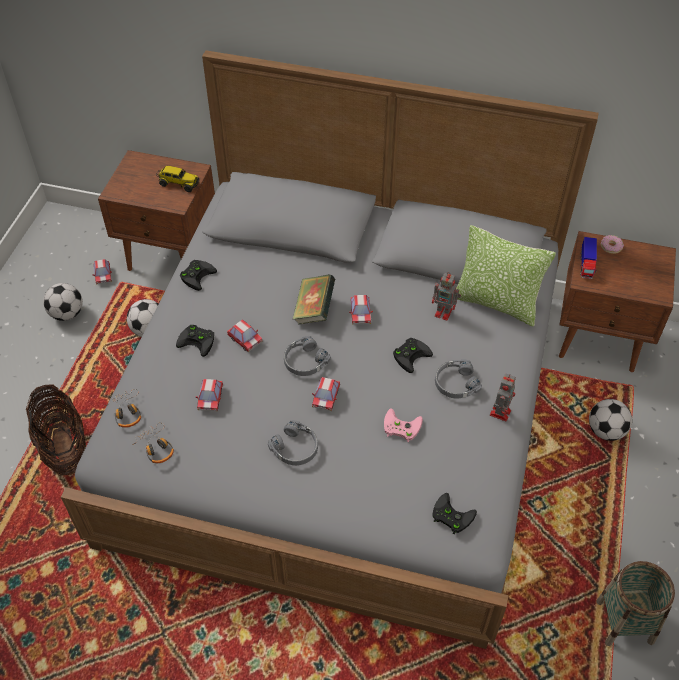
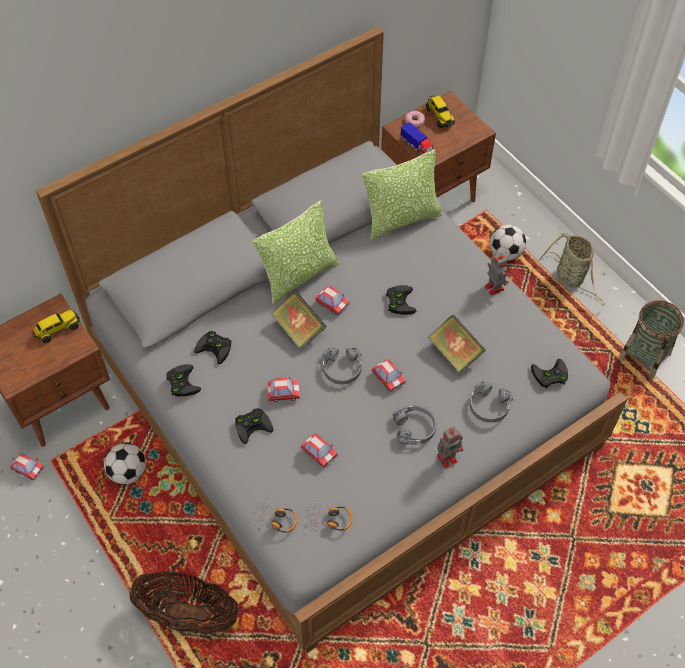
camera: 50 degrees left, 5 degrees up
(67, 314) = (42, 525): football -> none
(246, 273) = (216, 347): none -> black game controller
(364, 277) = (299, 276): none -> pillow
(400, 427) = (455, 352): pink game controller -> book
(444, 313) = (381, 254): toy robot -> toy robot (448, 457)
(455, 383) = (448, 294): grey headphones -> grey headphones (489, 406)
(638, 259) = (439, 116): none -> toy truck
(639, 501) = (571, 279): none -> basket

